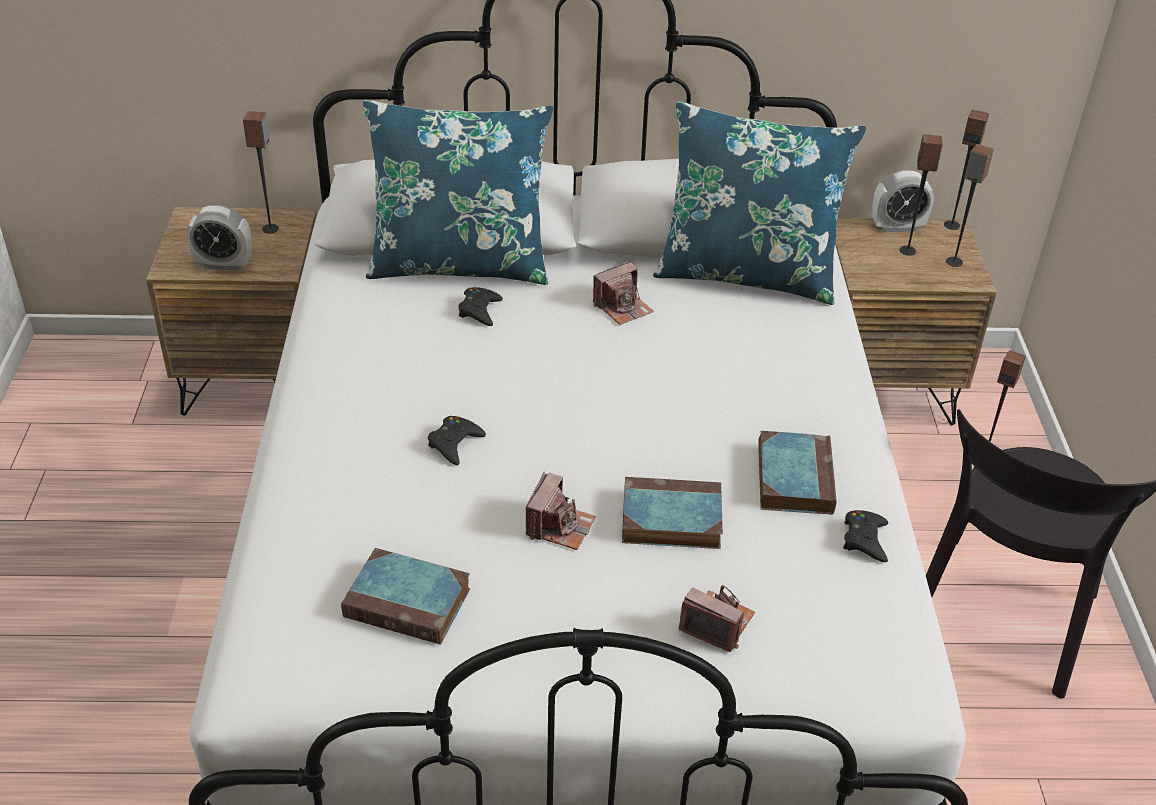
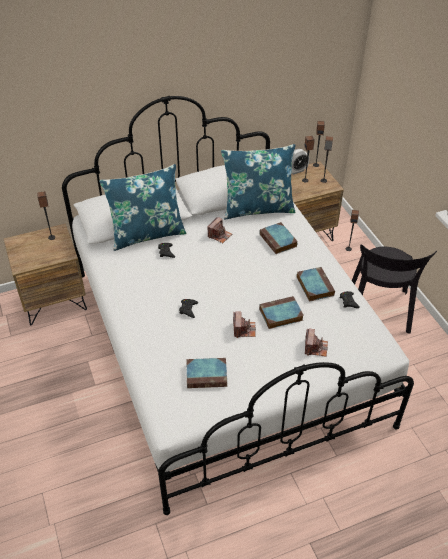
camera: 20 degrees left, 5 degrees up
(224, 264) = (42, 259): alarm clock -> none
(717, 623) = (315, 348): camera -> camera turned 90 degrees clockwise
(759, 354) = (278, 241): none -> book

